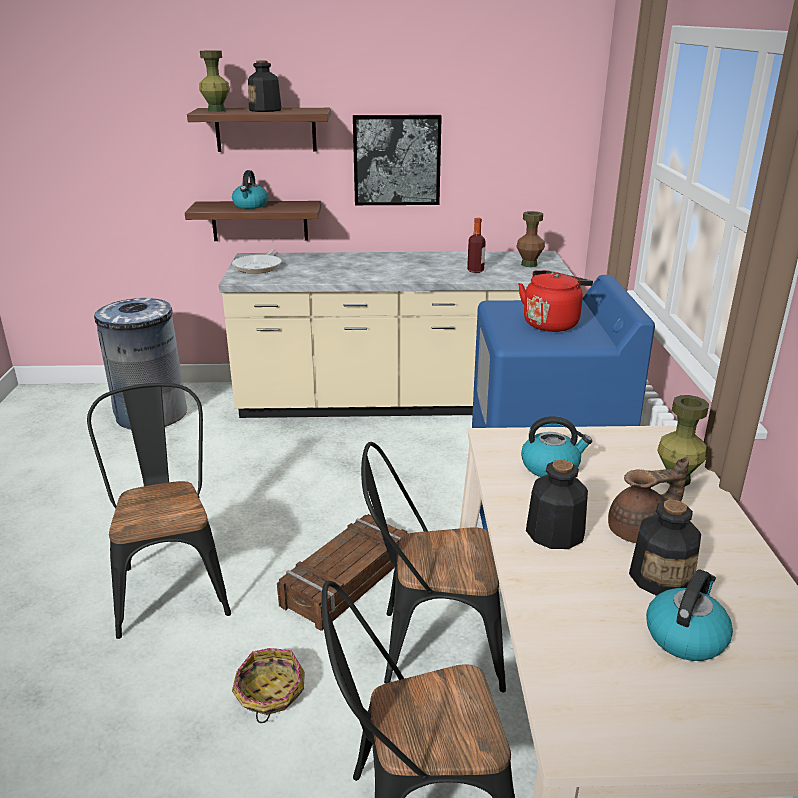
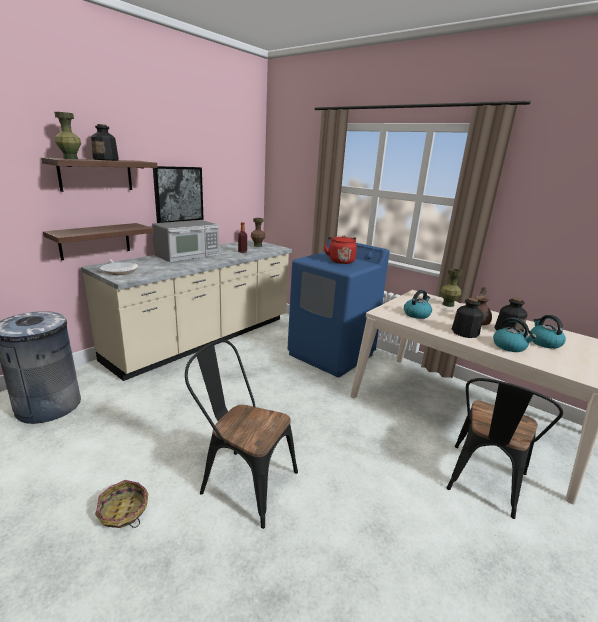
camera: 50 degrees left, 5 degrees down
(251, 206) = (98, 229): kettle -> kettle (509, 346)
(269, 693) = (372, 488): basket -> basket (123, 512)
(347, 581) = (318, 423): crate -> none
(383, 261) = (188, 255): none -> microwave
(430, 646) = (386, 425): black chair -> none

